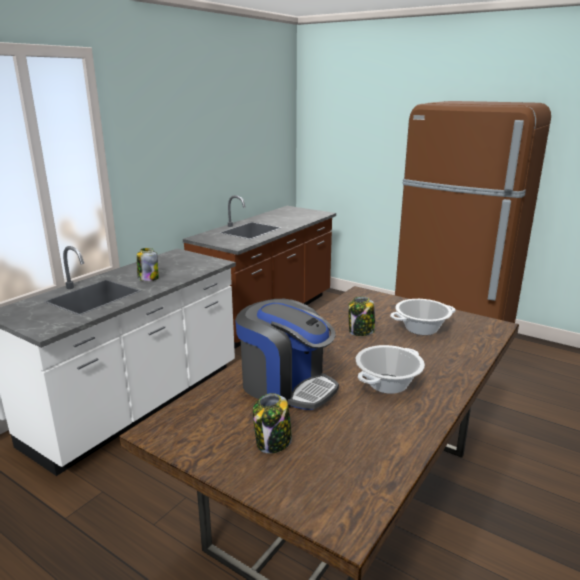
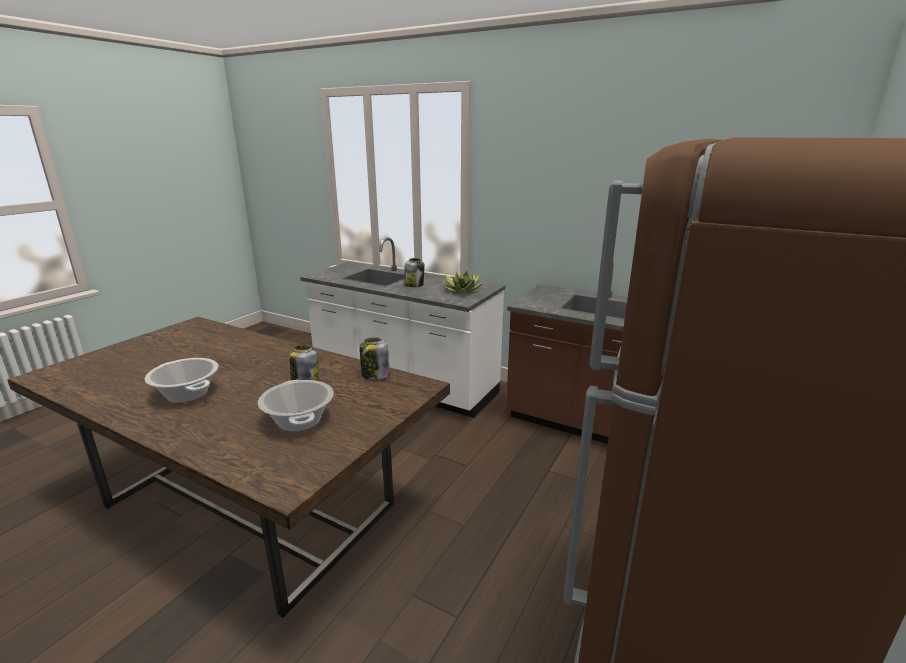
camera: 85 degrees right, 0 degrees up
(183, 262) = (462, 290): none -> potted plant
(273, 442) = (147, 353): jar -> jar (375, 375)
(286, 386) = (217, 354): coffee machine -> none

